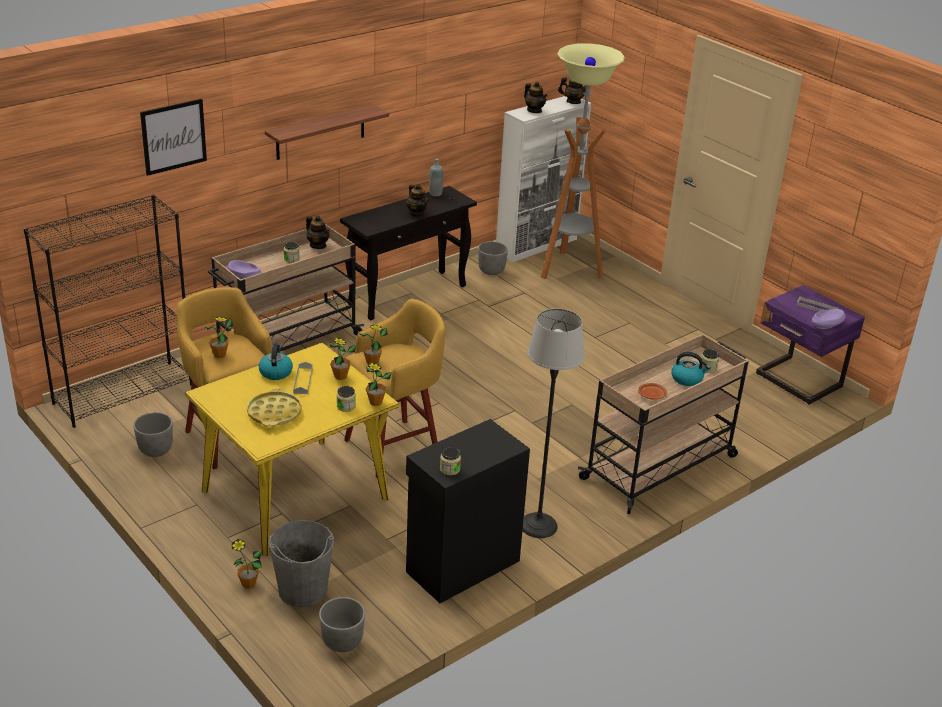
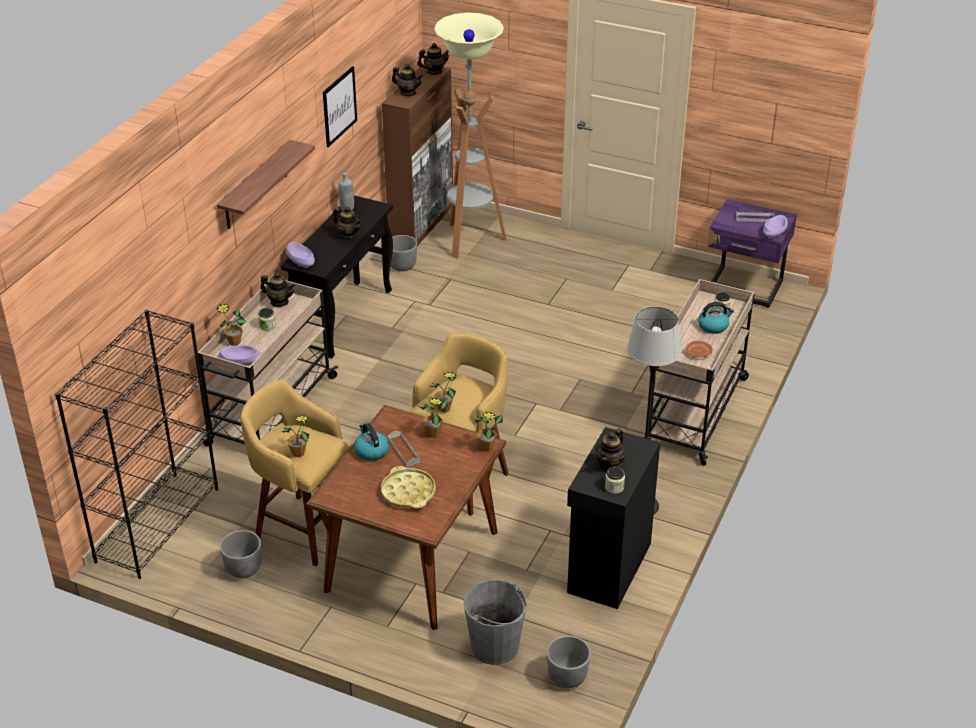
camera: 25 degrees left, 5 degrees up
(173, 136) = (152, 243): picture -> picture (339, 106)
(248, 584) = (444, 661): potted plant -> potted plant (234, 342)
(295, 494) = (412, 560): yellow dining table -> brown dining table
(346, 406) = (465, 461): jar -> none
(359, 220) = (300, 261): none -> purple bowl
(464, 450) = (610, 465): none -> teapot
(537, 245) = (422, 223): white cabinet -> brown cabinet

